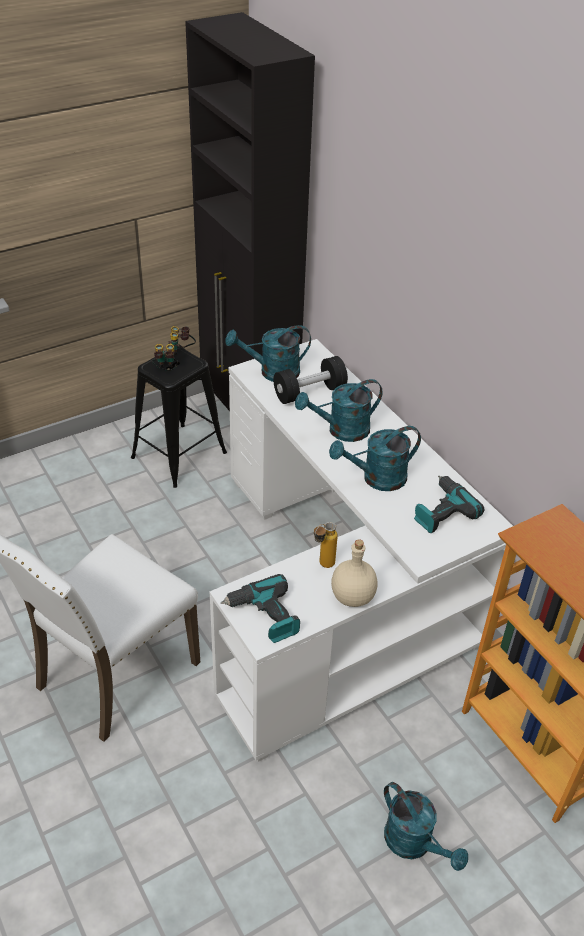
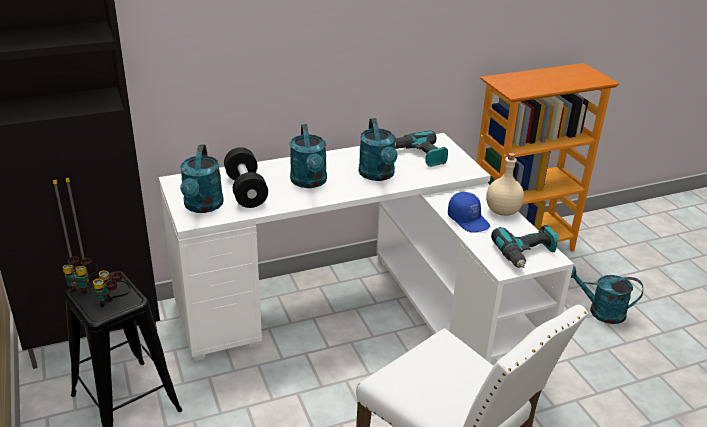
camera: 80 degrees left, 10 degrees down
(322, 566) = (469, 220): bottle -> blue cap
(414, 844) = (600, 311): turquoise watering can -> turquoise watering can turned 135 degrees counterclockwise

